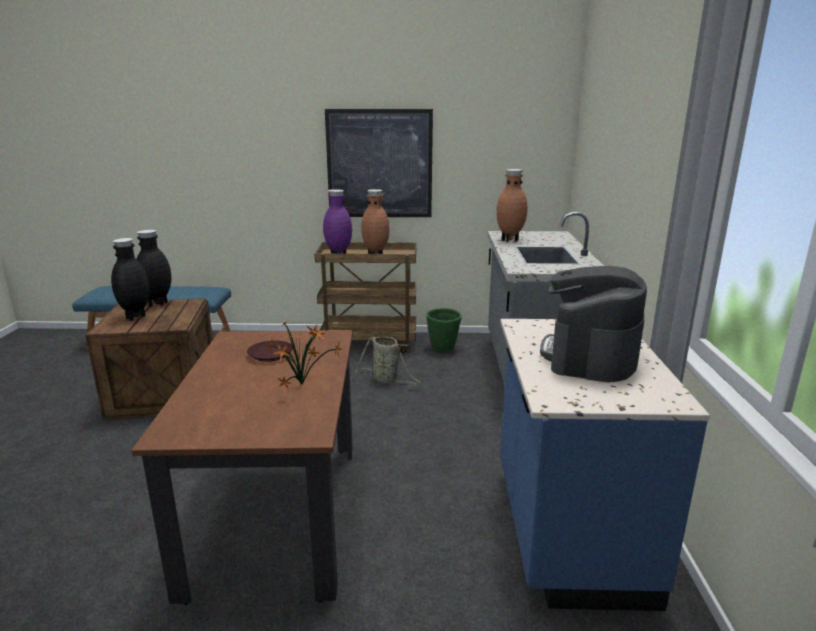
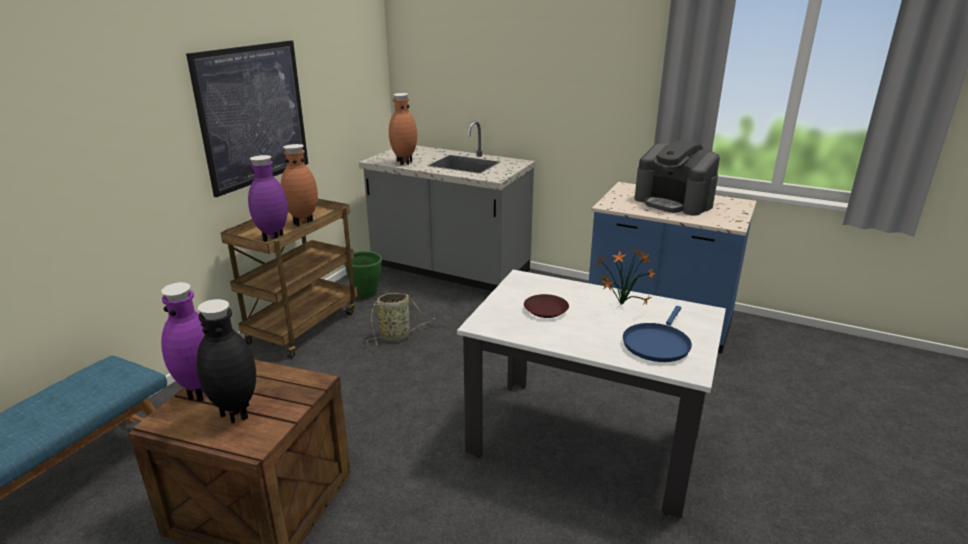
camera: 65 degrees left, 5 degrees up
(158, 304) = (201, 392): black vase -> purple vase
(218, 412) = (657, 344): none -> blue frying pan
(277, 514) = (584, 442): brown dining table -> white dining table

